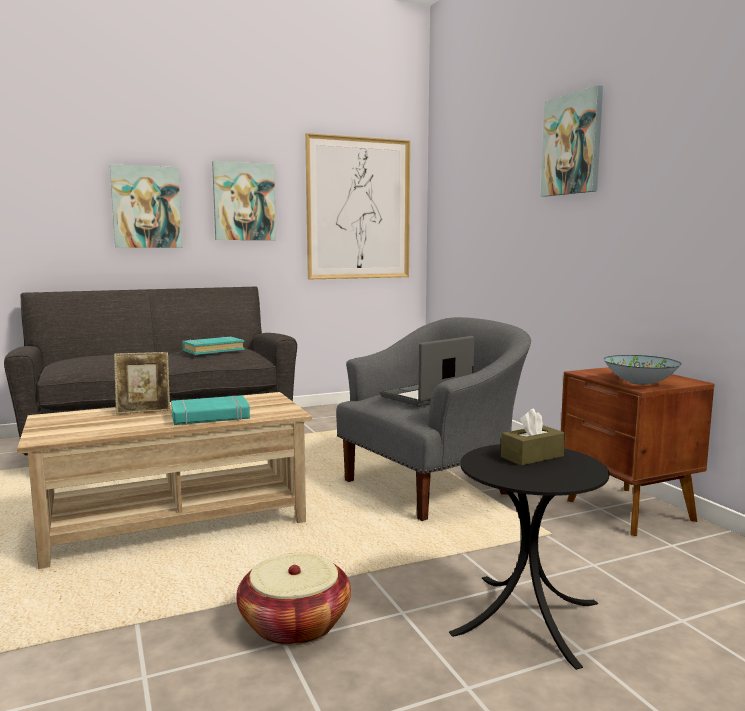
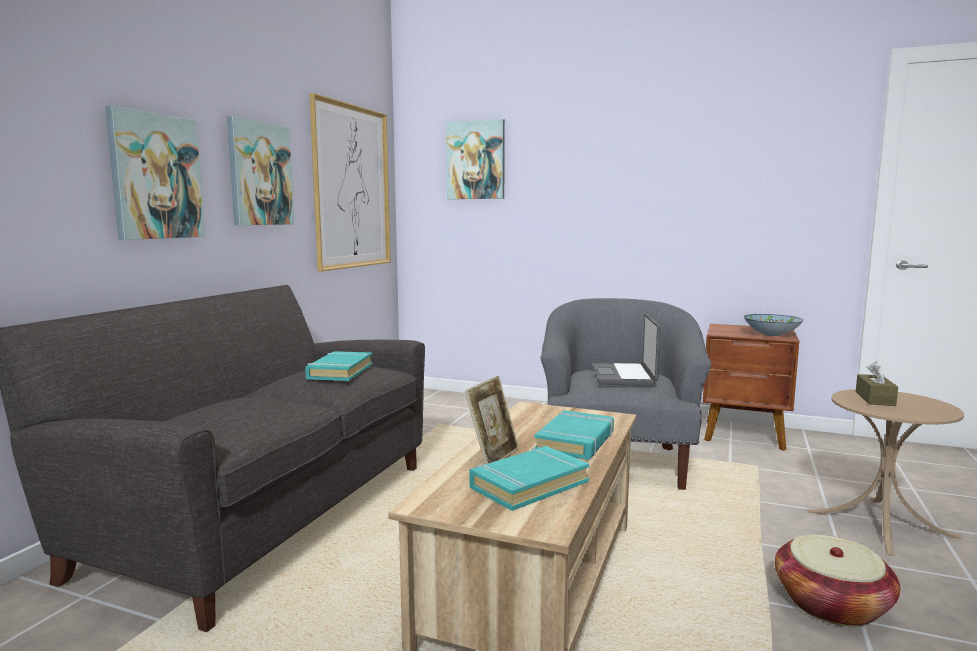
camera: 45 degrees left, 0 degrees up
(105, 424) = (528, 484): none -> turquoise book
(526, 618) = (881, 524): black side table -> beige side table
(572, 144) = (626, 142): picture -> picture (476, 160)

